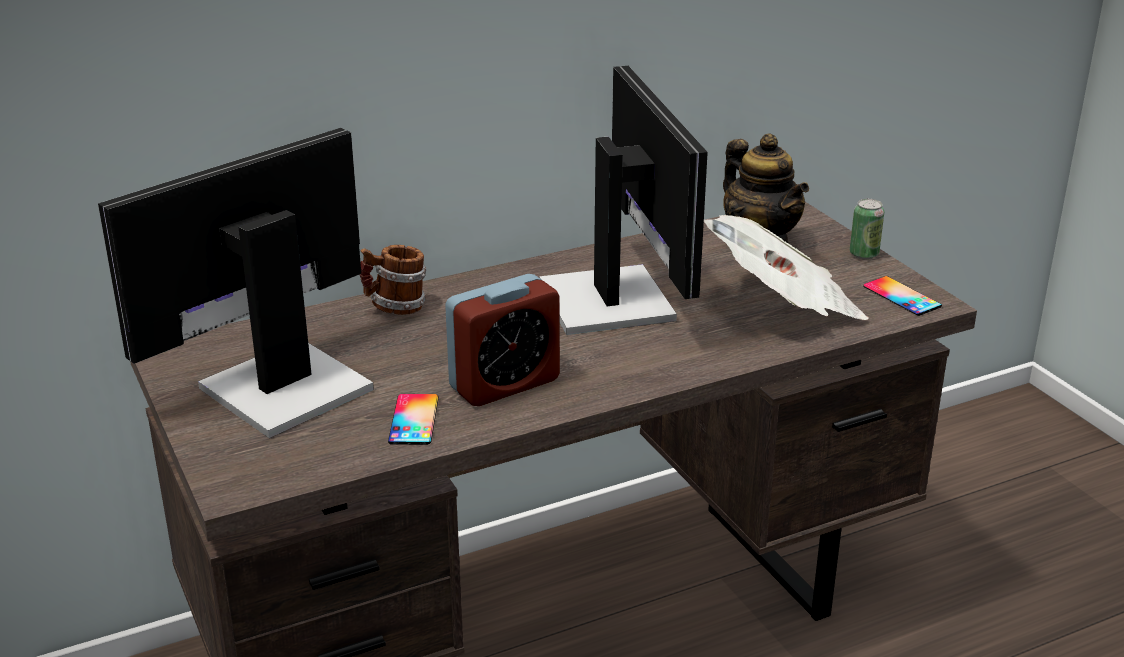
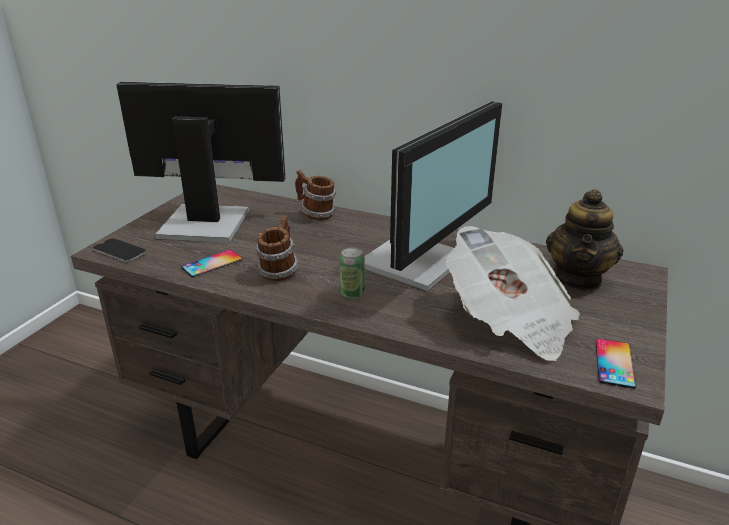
camera: 50 degrees right, 0 degrees up
(261, 476) = (119, 251): none -> phone
(504, 384) = (279, 271): alarm clock -> mug
(864, 254) = (643, 322): can -> can (352, 293)

